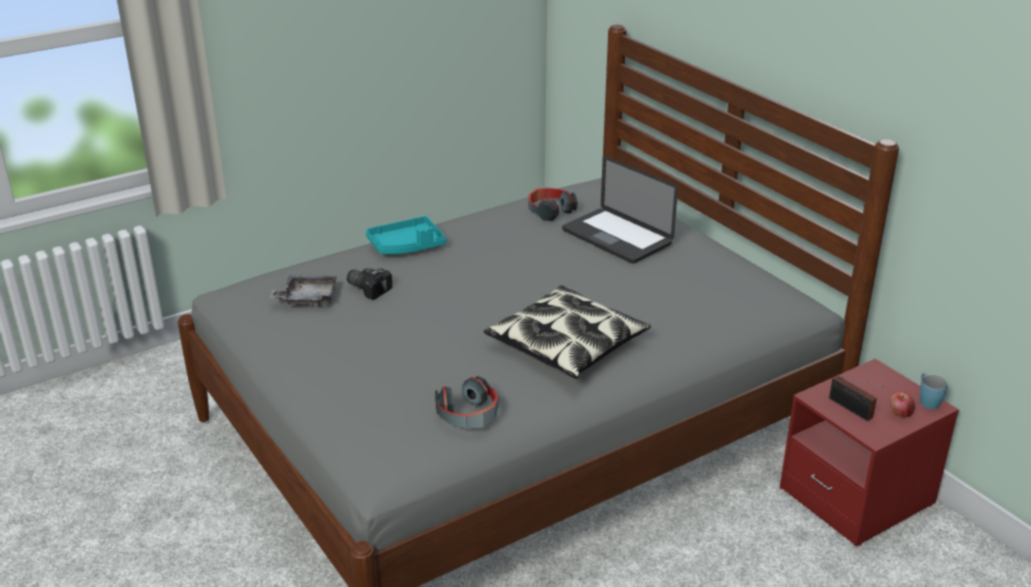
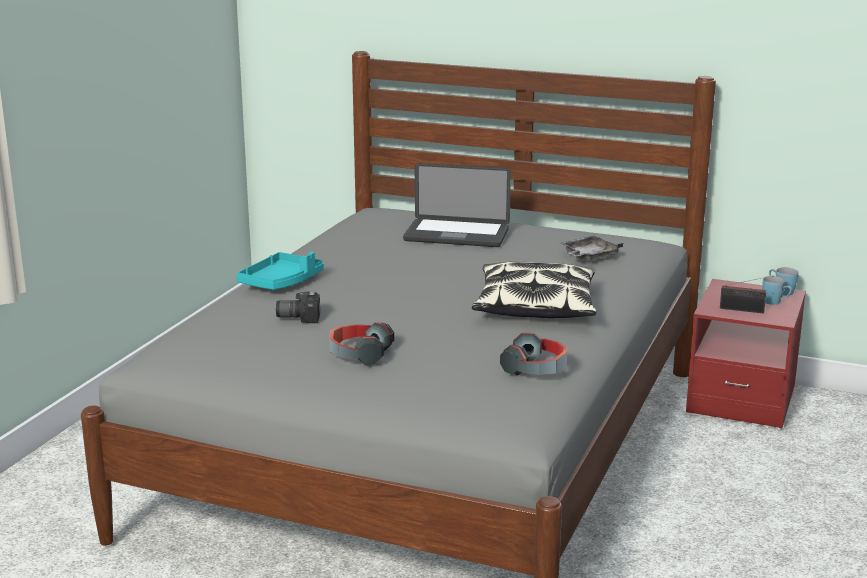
camera: 35 degrees left, 10 degrees down
(307, 298) = (249, 339): grey tray -> grey tray (588, 256)
(549, 211) = (370, 232): headphones -> headphones (359, 354)
(900, 413) = (775, 303): apple -> blue mug

